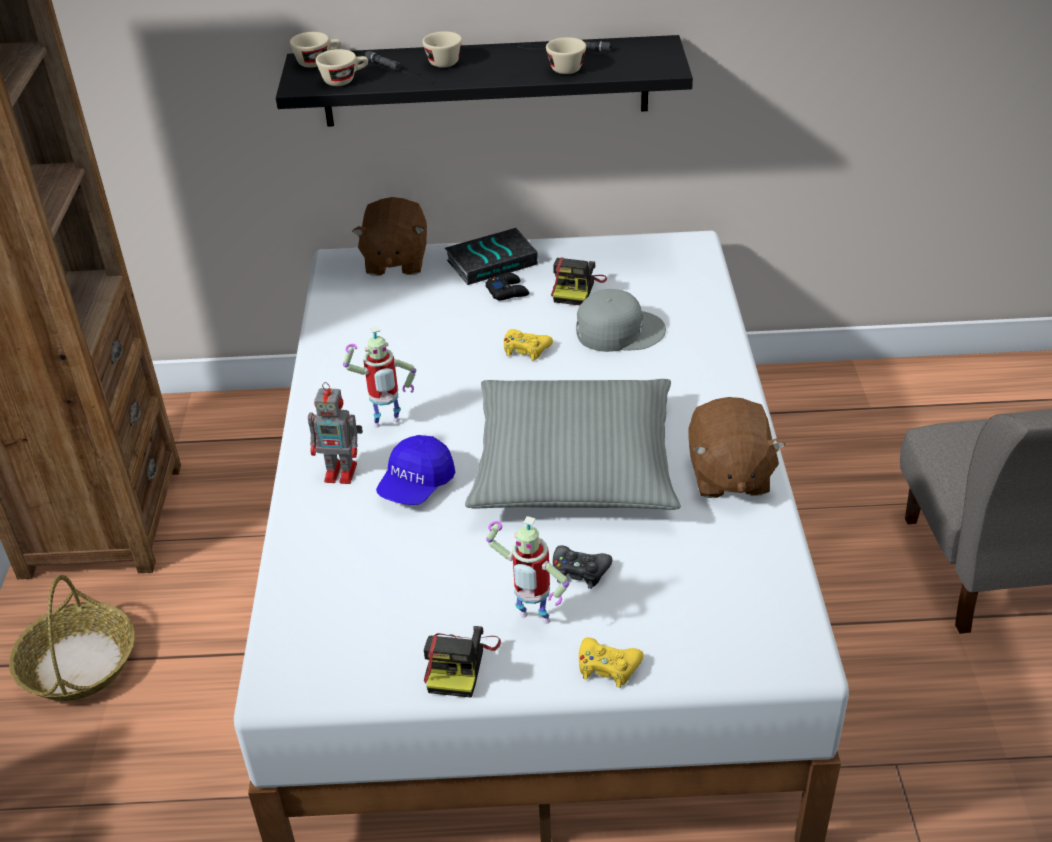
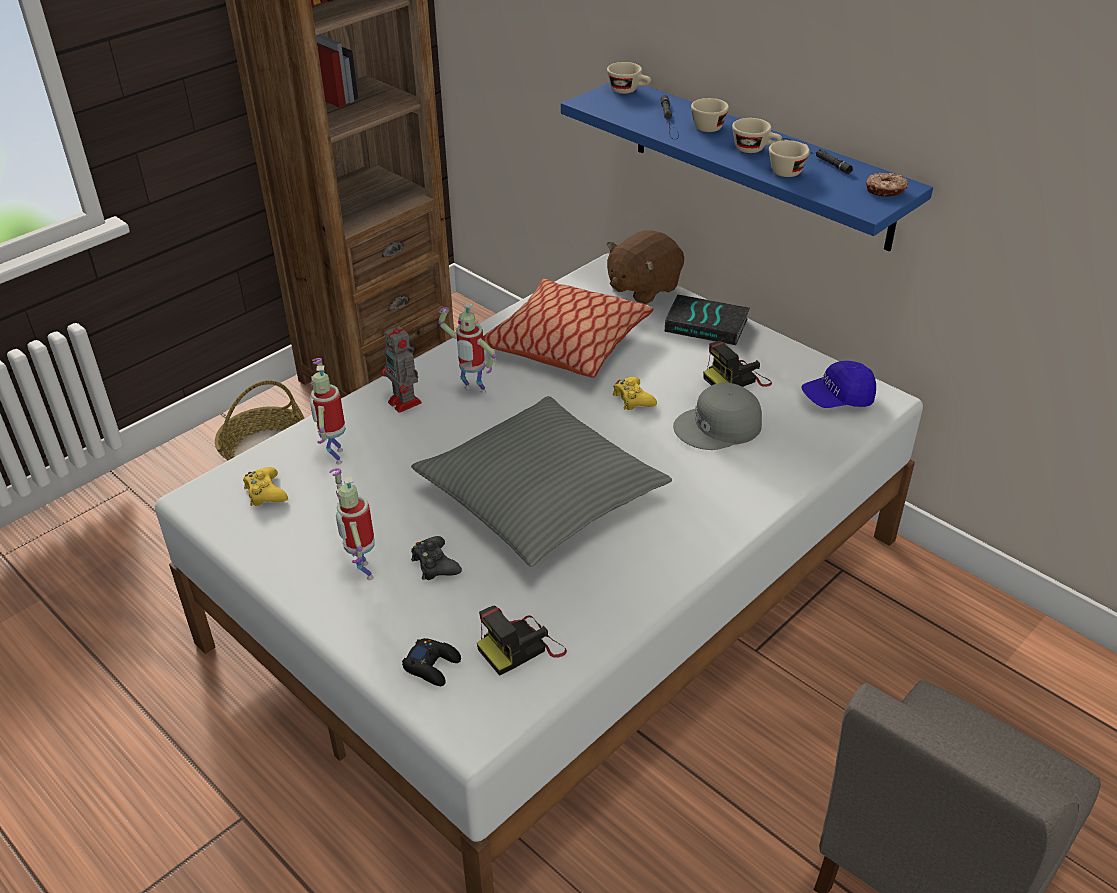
camera: 45 degrees right, 0 degrees up
(344, 80) = (621, 110): beige cup -> beige cup (755, 149)
(352, 556) = (335, 456): none -> toy robot
(404, 339) = (567, 343): none -> pillow
(416, 485) = (431, 440): blue cap -> blue cap (837, 399)
(459, 663) = (289, 562): camera -> camera (521, 647)
(485, 81) = (759, 162): black shelf -> blue shelf
(507, 291) = (684, 352): black game controller -> black game controller (432, 666)
(607, 667) = (357, 634): yellow game controller -> yellow game controller (265, 492)
(618, 330) = (718, 427): grey cap -> grey cap turned 120 degrees clockwise
(656, 51) = (885, 191): none -> donut
(728, 475) = (629, 579): brown plush toy -> none

